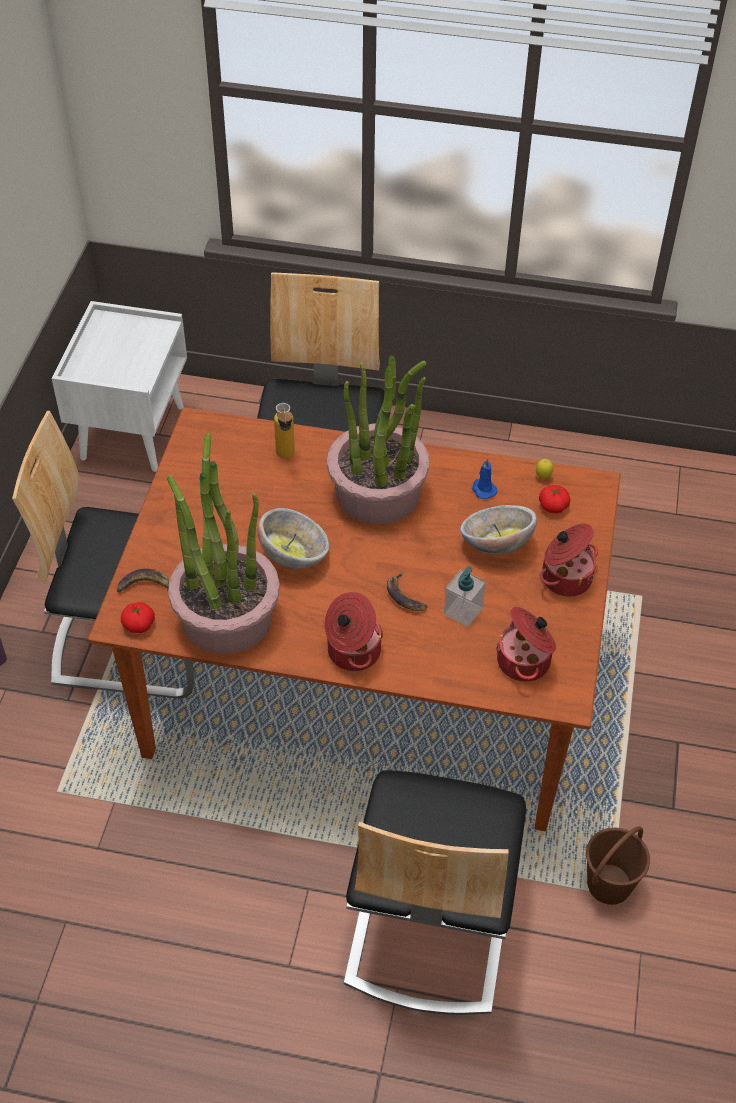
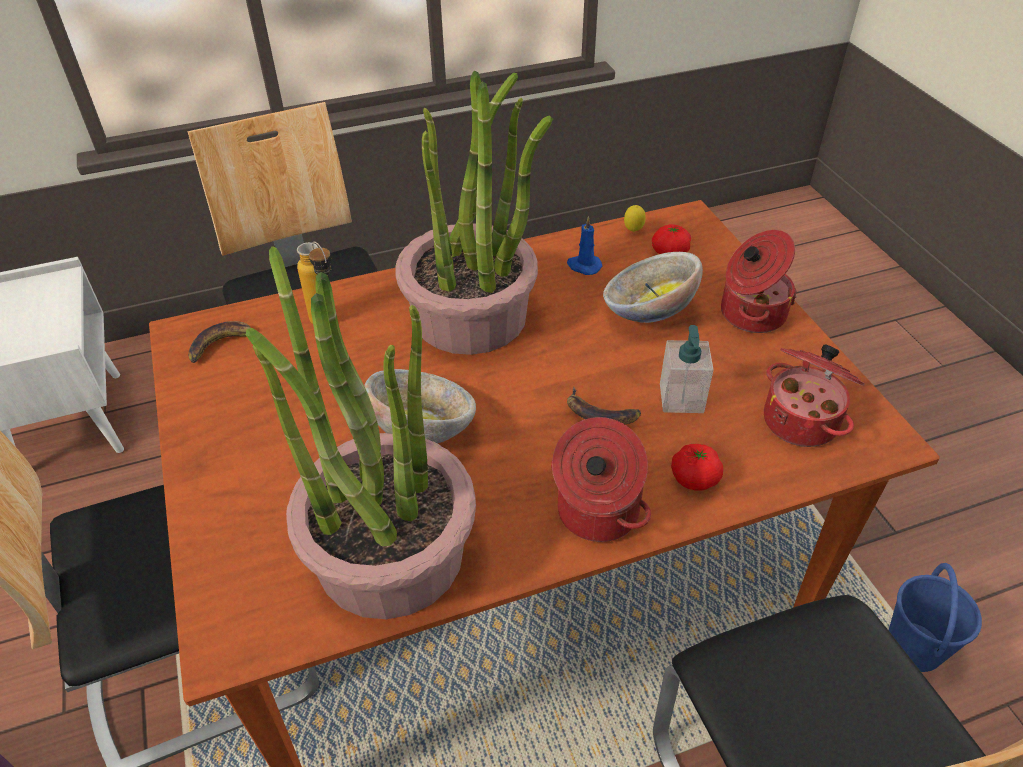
camera: 30 degrees left, 5 degrees down
(139, 625) = (260, 633): tomato -> tomato (694, 478)
(144, 586) = (233, 570): banana -> banana (222, 346)
(608, 885) = (914, 647): brown bucket -> blue bucket

